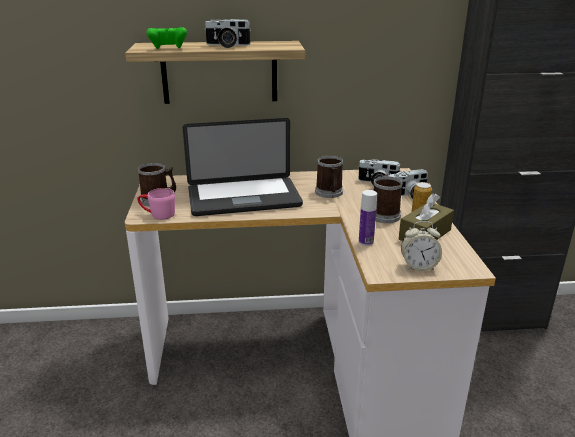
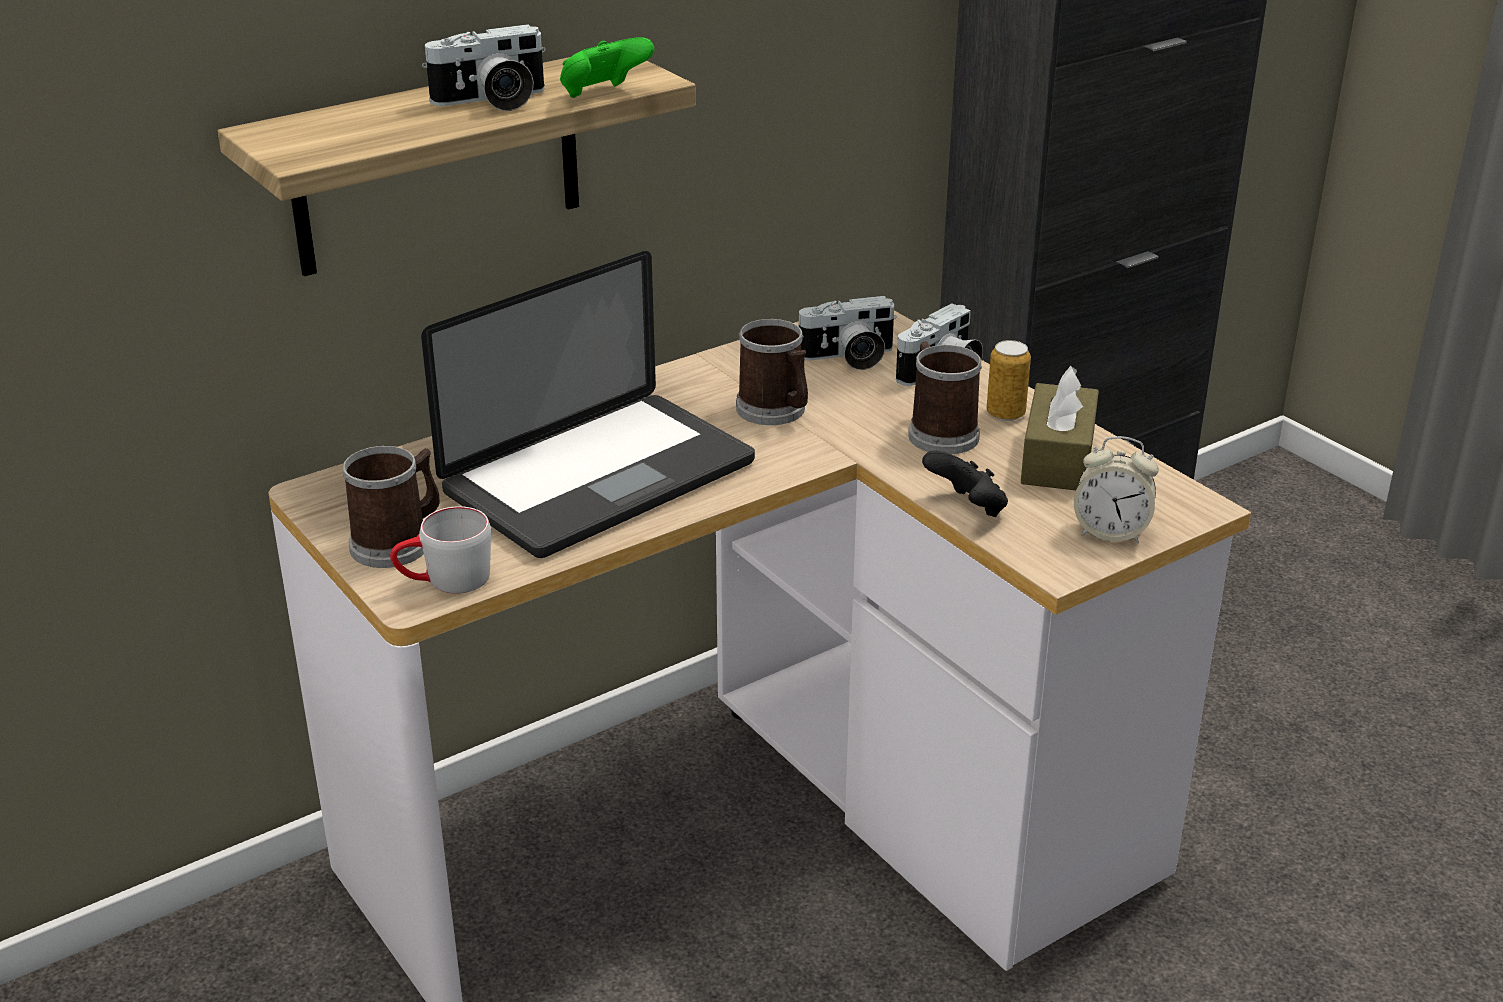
camera: 30 degrees left, 5 degrees up
(157, 214) = (445, 581): pink mug -> grey mug
(168, 49) = (371, 143): green game controller -> green game controller (603, 95)
(366, 242) = (967, 508): bottle -> black game controller
(418, 267) = (1111, 532): alarm clock -> alarm clock turned 45 degrees clockwise

